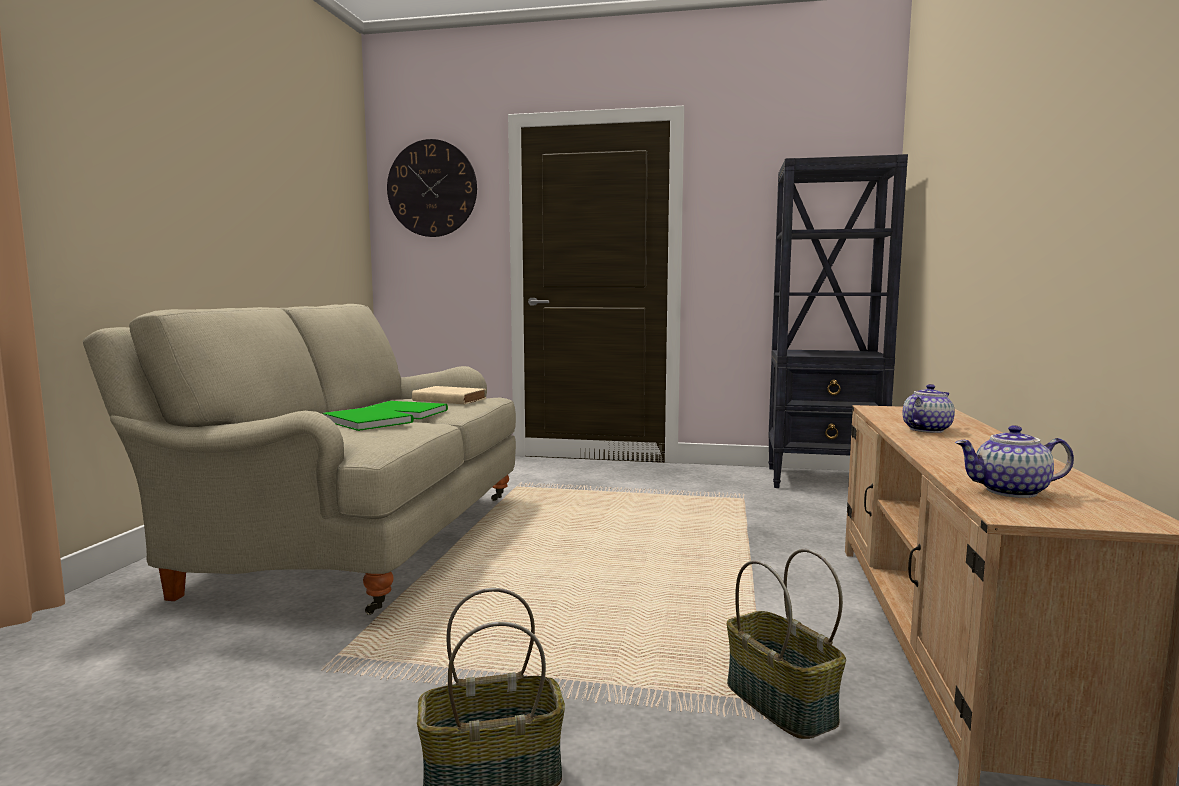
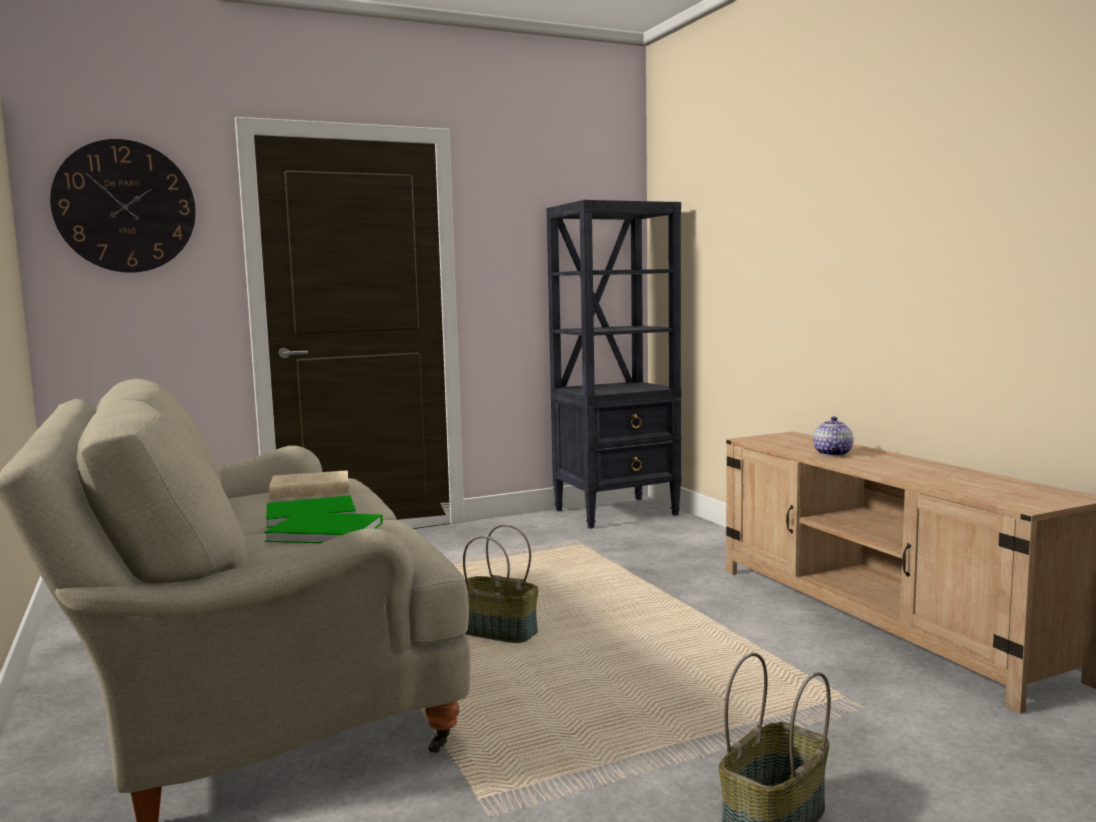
camera: 35 degrees left, 0 degrees up
(778, 703) = (853, 695): basket -> basket (496, 632)
(1010, 492) = (990, 492): teapot -> none

